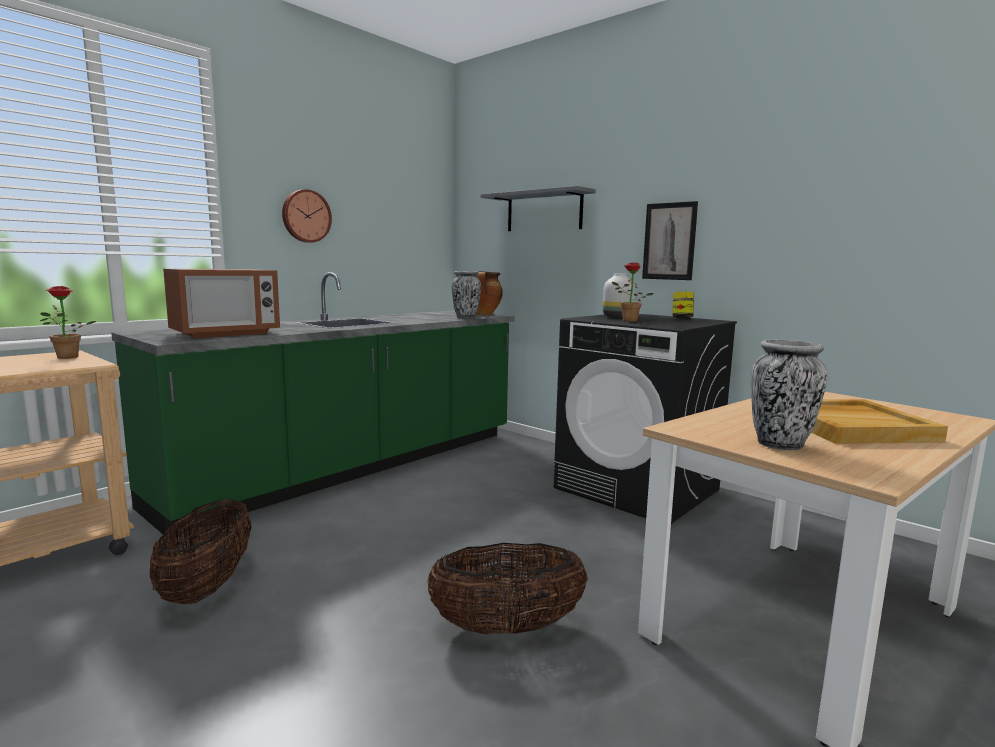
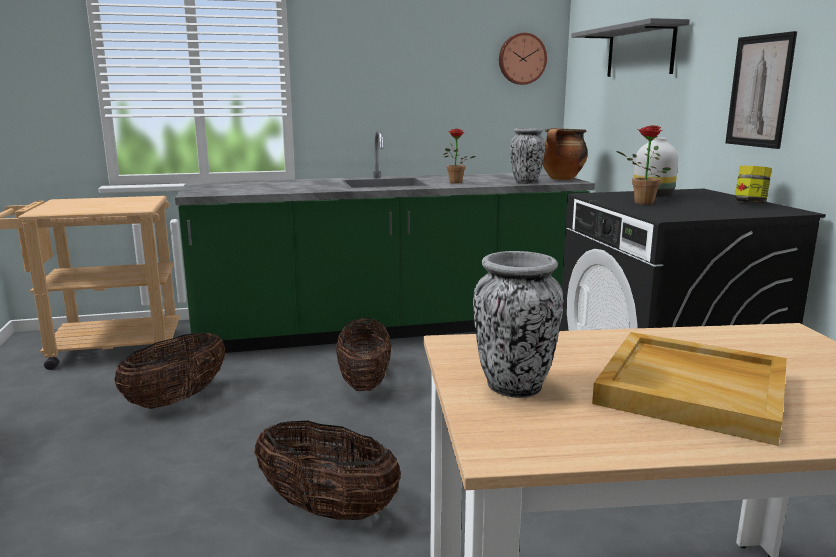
camera: 35 degrees right, 5 degrees up
(67, 358) = (139, 202): potted plant -> potted plant (455, 183)
(225, 333) = (251, 189): microwave -> none
(305, 216) = (375, 71): wall clock -> wall clock (521, 59)
(393, 516) = (364, 382): none -> basket

